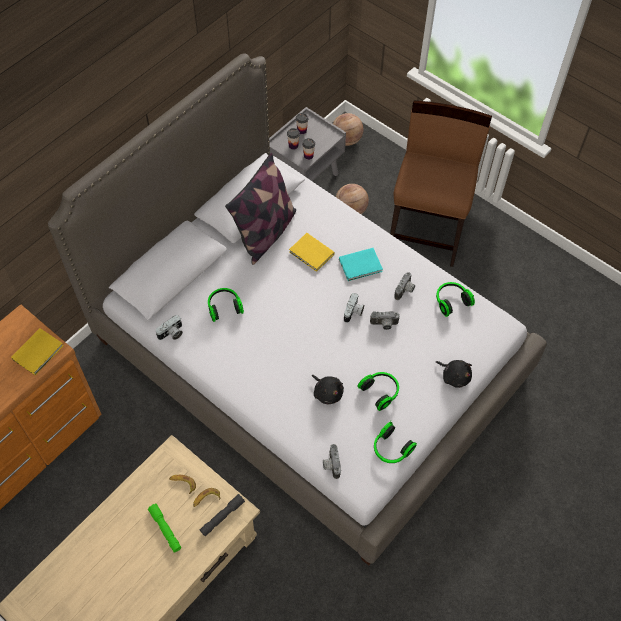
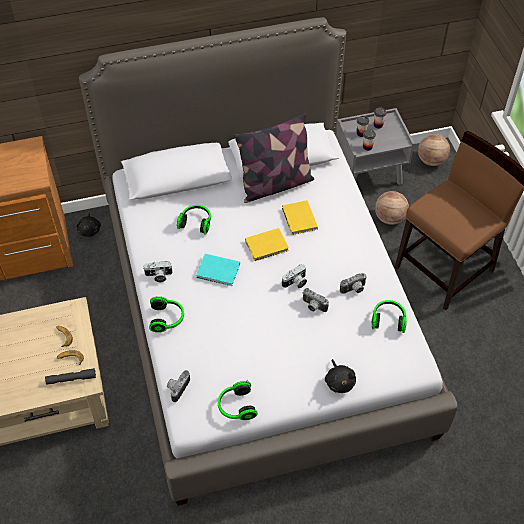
camera: 35 degrees right, 5 degrees down
(39, 352) = (25, 175): yellow book -> yellow book (268, 245)
(165, 529) = (24, 362): green flashlight -> none
(171, 334) = (141, 221): camera -> camera (158, 276)
(327, 392) = (221, 331): black plush toy -> black plush toy (89, 230)
(361, 265) = (333, 250): turquoise book -> turquoise book (219, 271)
(380, 392) = (265, 356): headphones -> headphones (167, 318)

